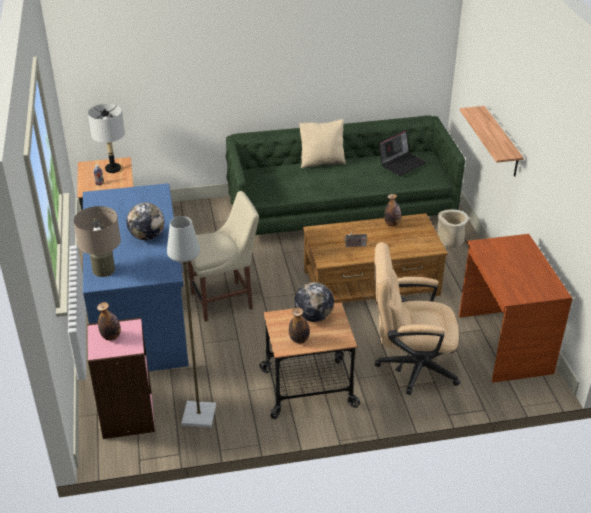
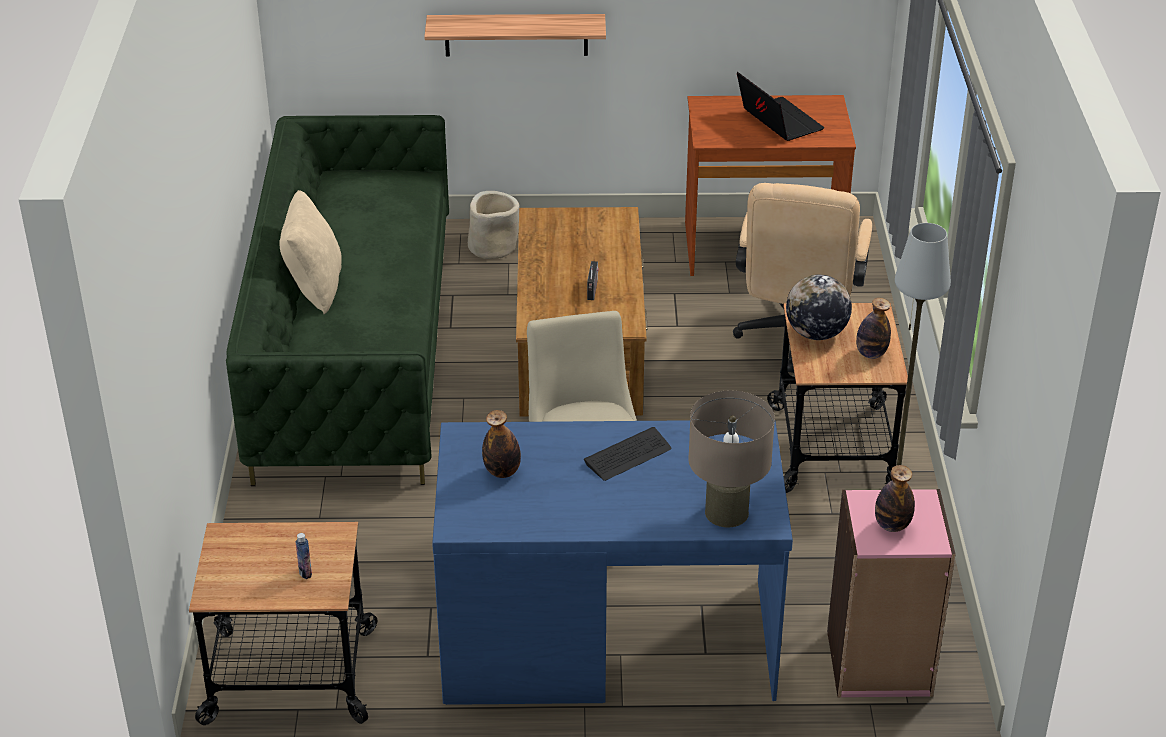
camera: 80 degrees left, 0 degrees up
(113, 169) = (250, 551): grey table lamp -> none
(147, 236) = (628, 455): globe -> keyboard
(392, 224) = (541, 244): bottle -> bottle (502, 471)
(402, 163) = (364, 201): laptop -> laptop (777, 121)

